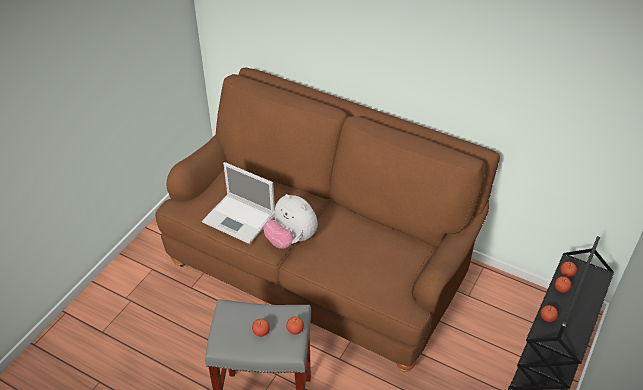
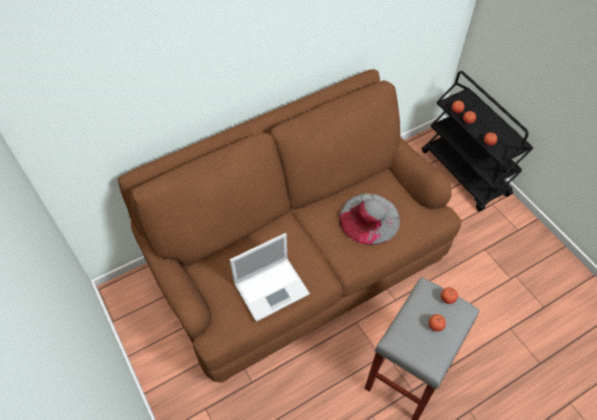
camera: 60 degrees left, 10 degrees up
(291, 239) = (319, 260): plush toy -> none
(359, 252) = (369, 218): none -> grey hat

